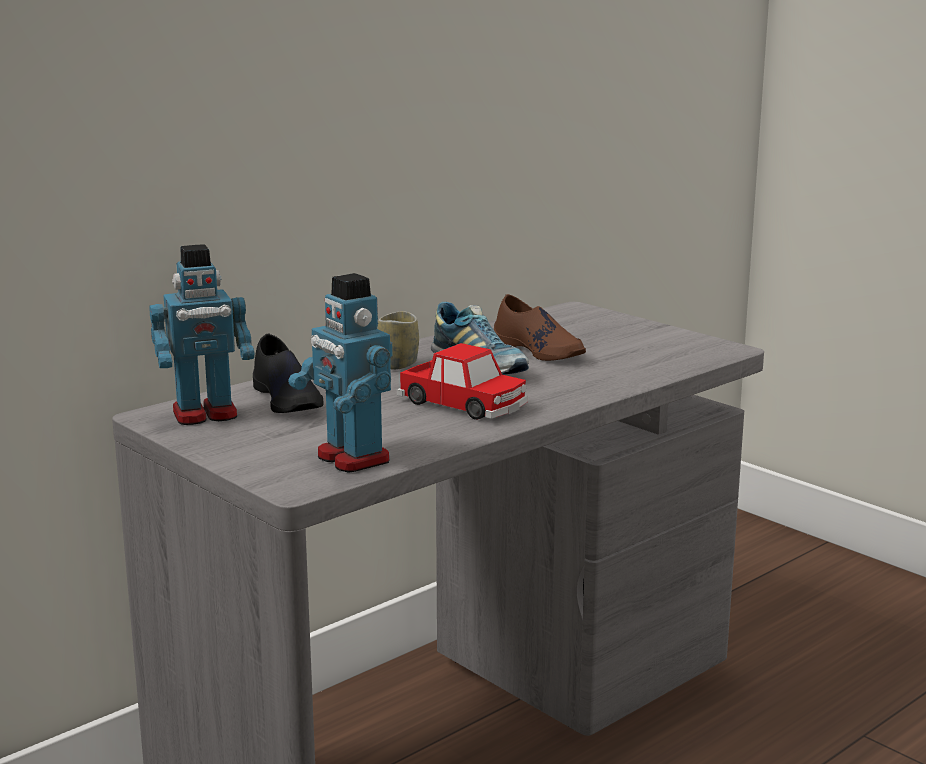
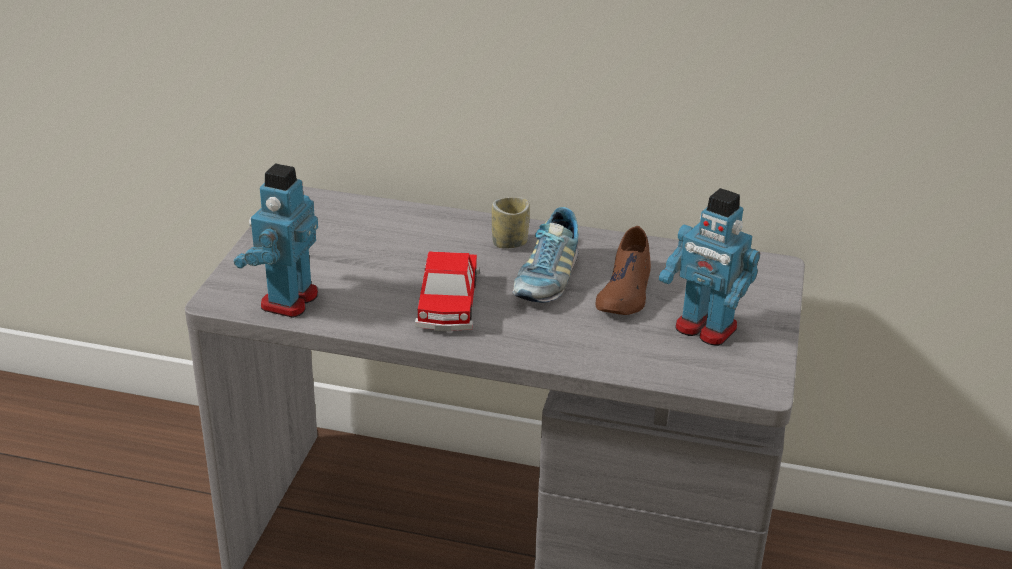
camera: 55 degrees right, 15 degrees up
(205, 415) = (318, 214): toy robot -> toy robot (704, 329)
(287, 399) = (380, 231): black shoe -> none

